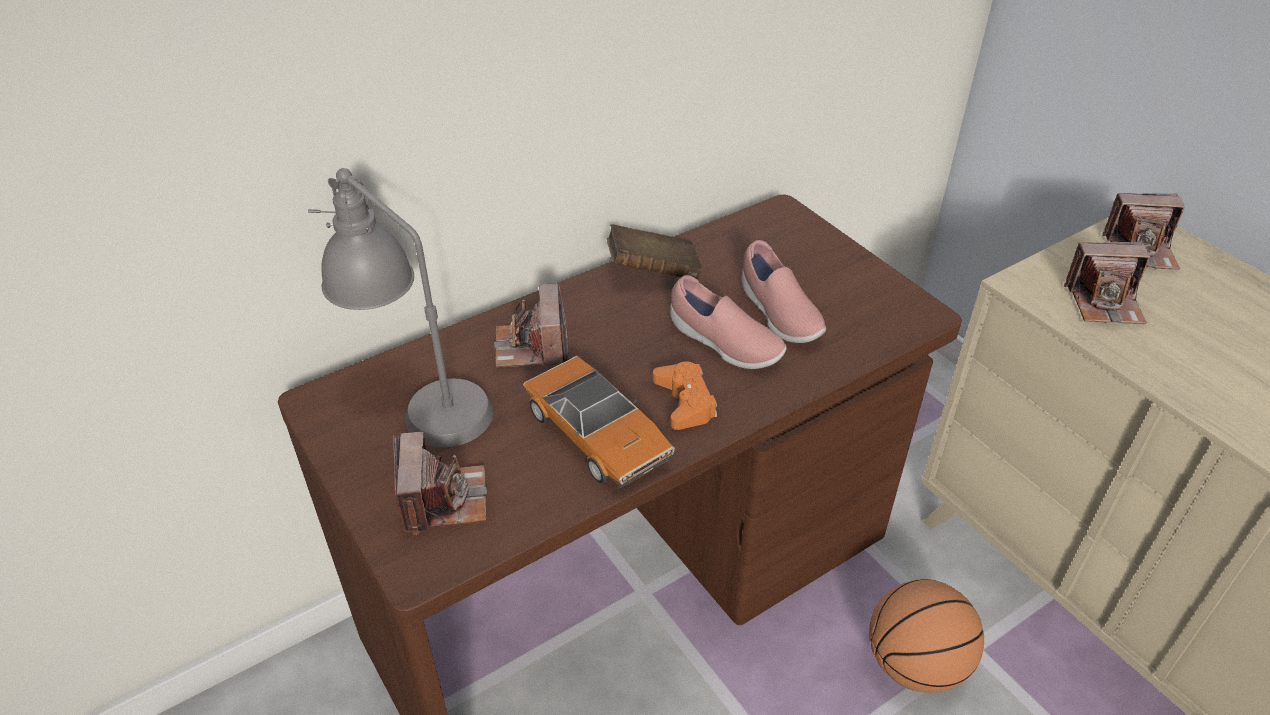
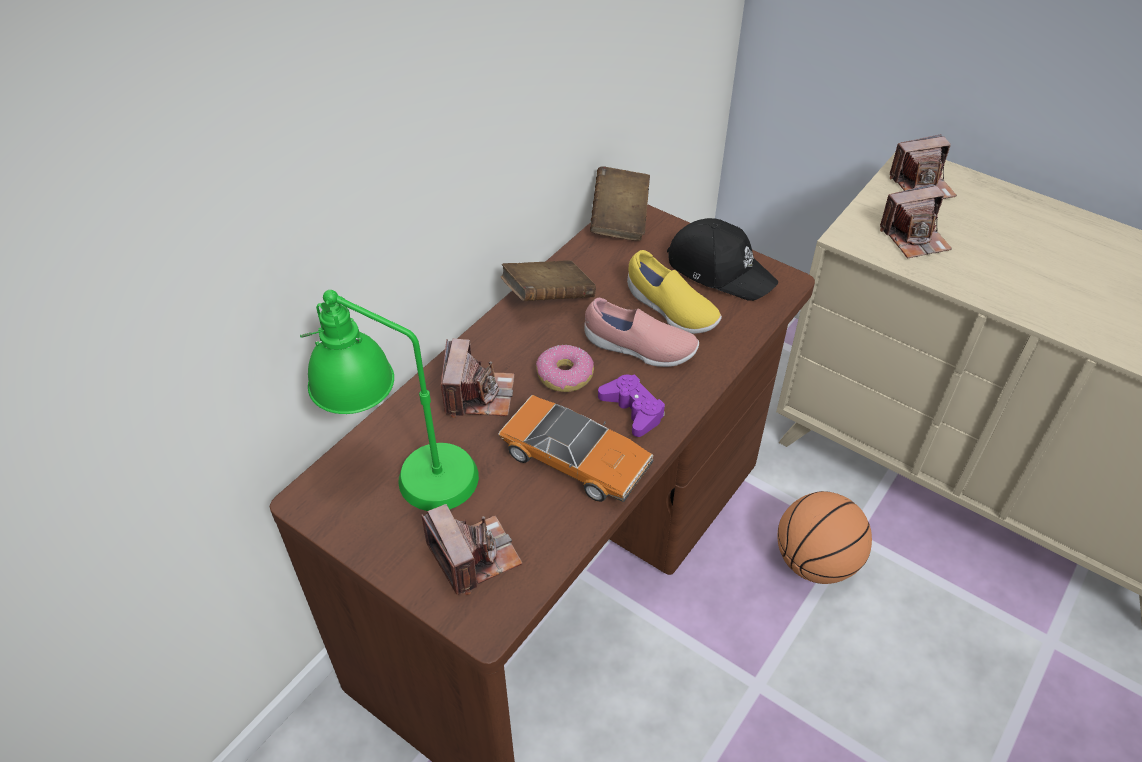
camera: 20 degrees left, 5 degrees up
(419, 401) = (404, 473): grey table lamp -> green table lamp
(532, 347) = (478, 395): camera -> camera turned 150 degrees counterclockwise
(631, 350) = (565, 375): none -> donut
(685, 402) = (633, 410): orange game controller -> purple game controller
(768, 215) = (619, 220): none -> brown book
(778, 314) = (670, 310): pink shoe -> yellow shoe
(854, 286) = (720, 269): none -> black cap

